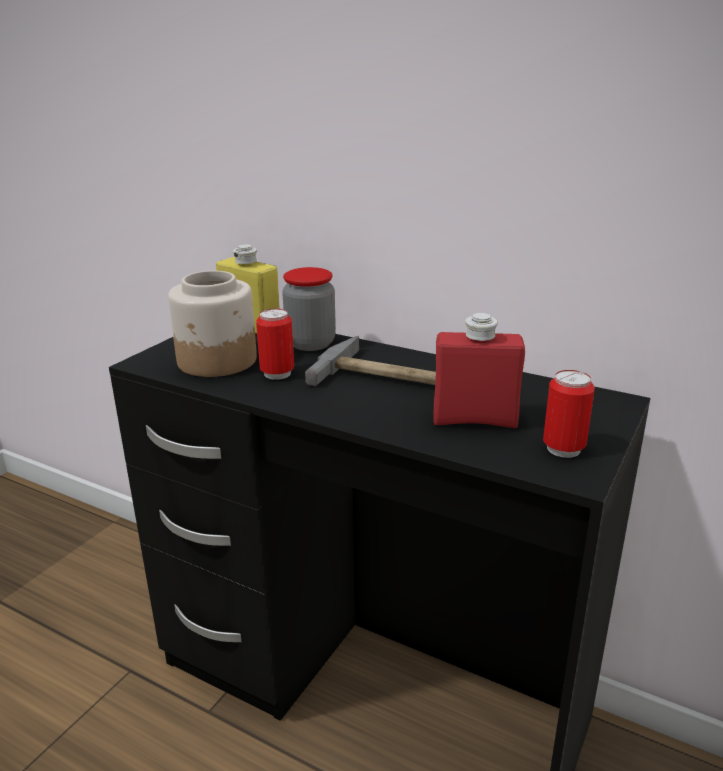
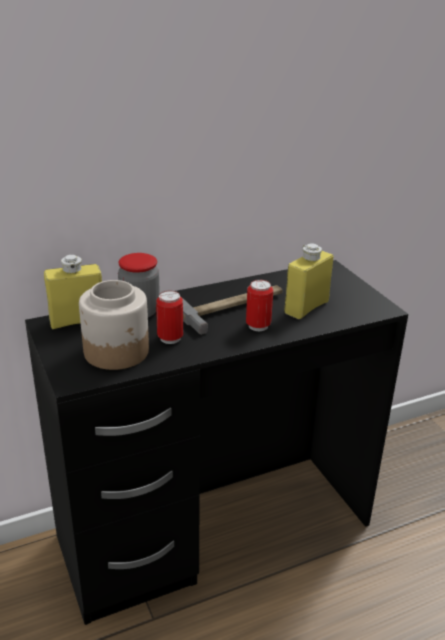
camera: 55 degrees left, 5 degrees up
(474, 420) = (306, 307): red bottle -> yellow bottle
(563, 449) = (358, 300): can -> can (258, 326)

